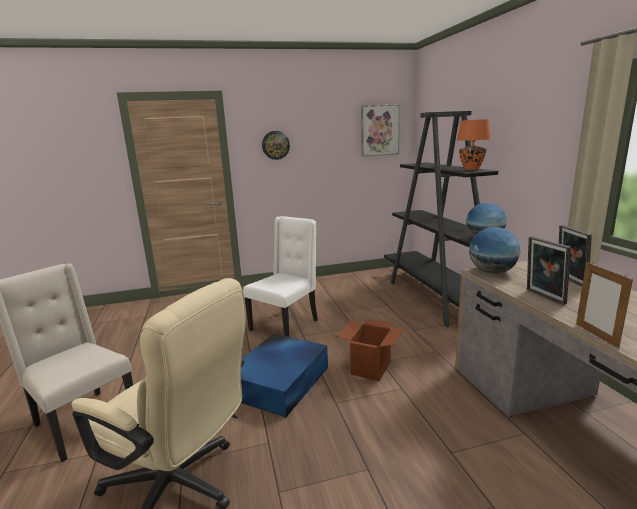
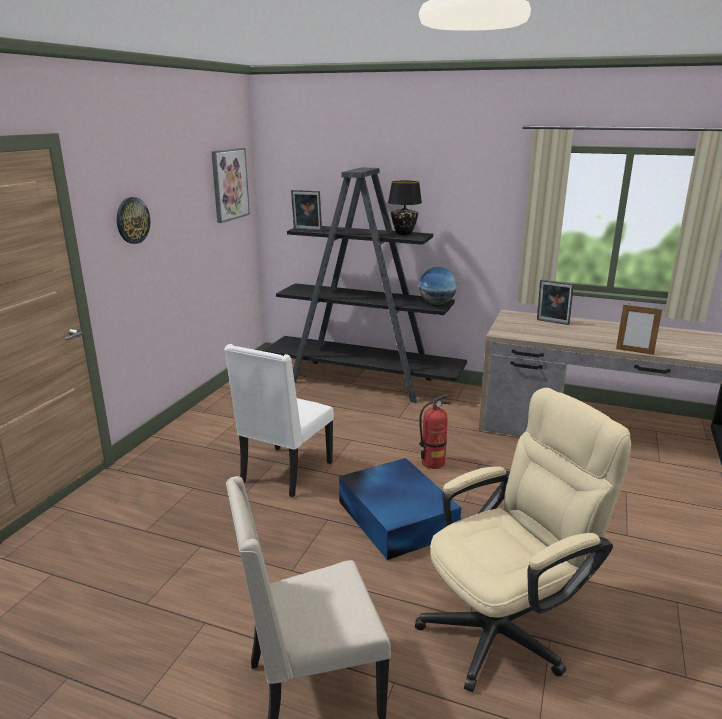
camera: 55 degrees left, 5 degrees up
(286, 325) = (285, 473): white chair -> white chair turned 135 degrees counterclockwise
(371, 368) = (433, 463): cardboard box -> fire extinguisher
(471, 169) = (404, 233): orange table lamp -> black table lamp
(492, 272) = (506, 331): globe -> none
(543, 297) = (569, 338): picture frame -> picture frame (307, 230)

